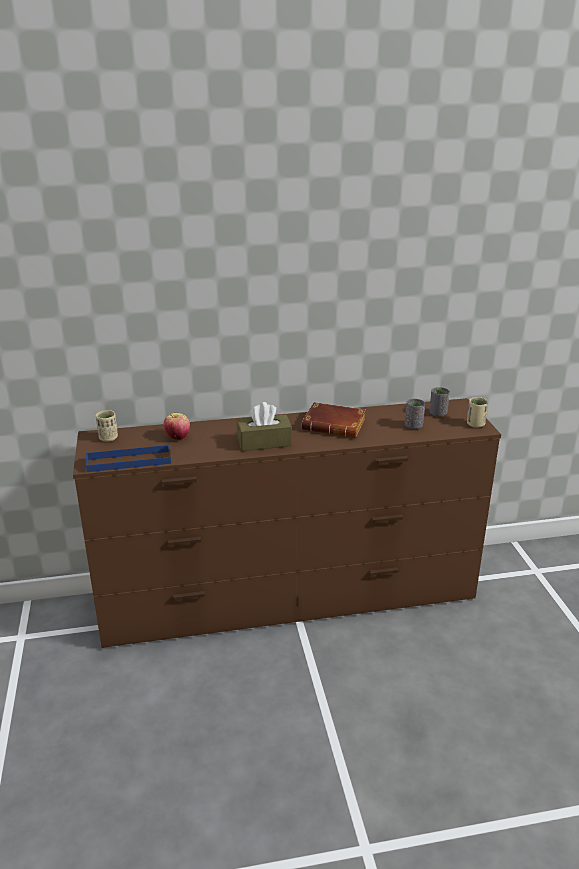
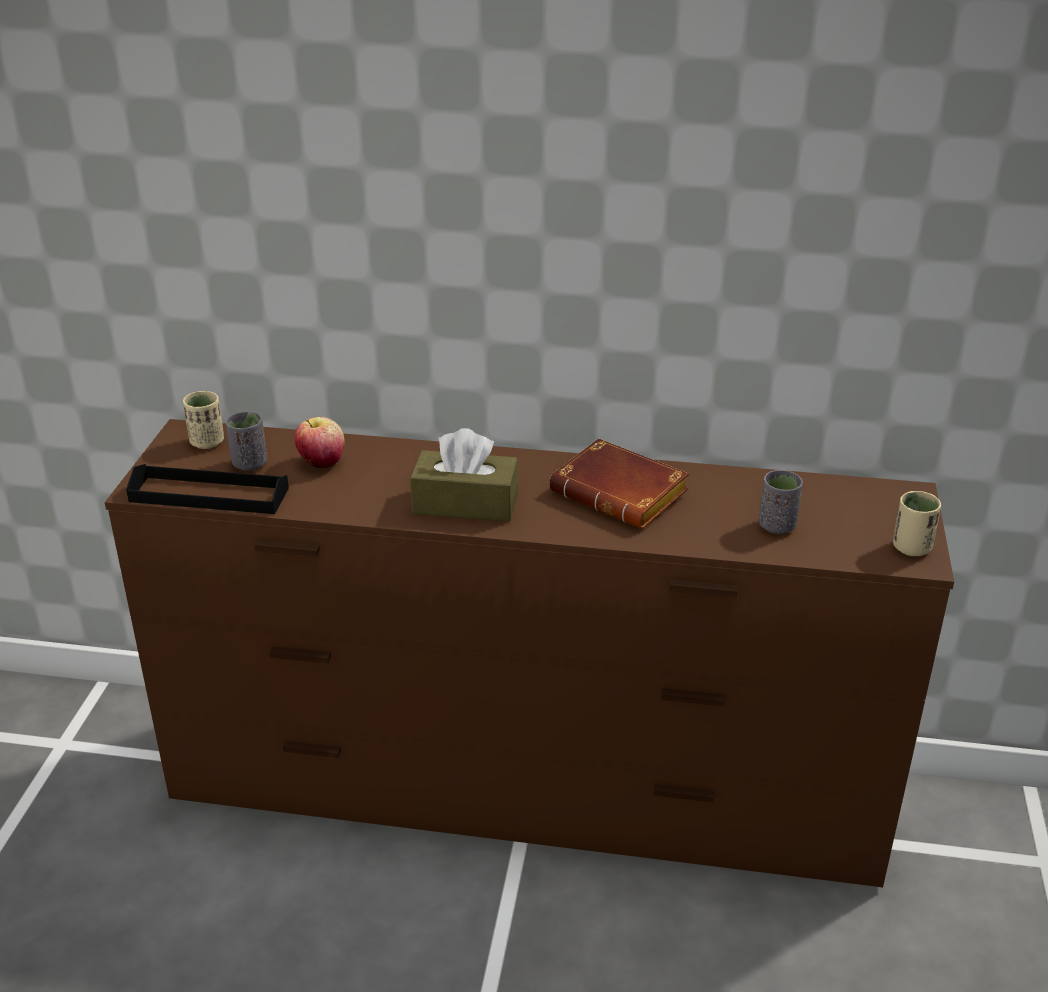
camera: 20 degrees right, 5 degrees up
(129, 461) = (209, 495): blue tray -> black tray
(438, 414) = (847, 507): grey cup -> grey cup (249, 464)

